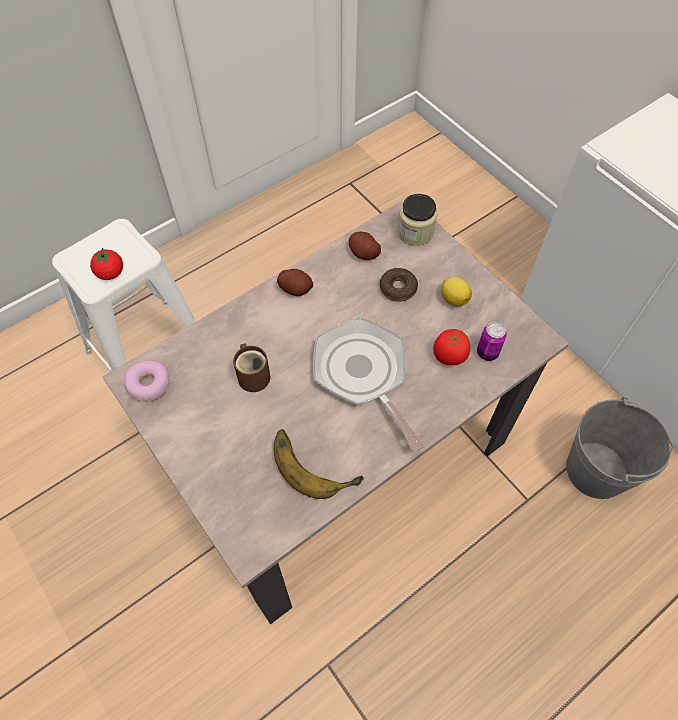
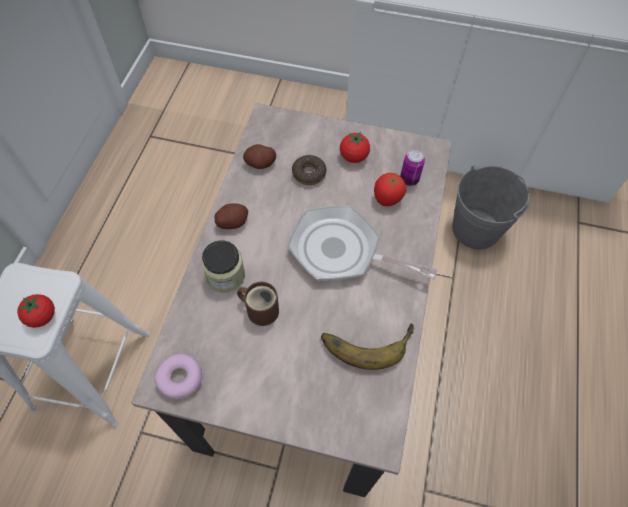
camera: 40 degrees left, 0 degrees up
(415, 232) = (284, 126): jar -> jar (226, 276)
(453, 298) = (353, 157): lemon -> tomato

